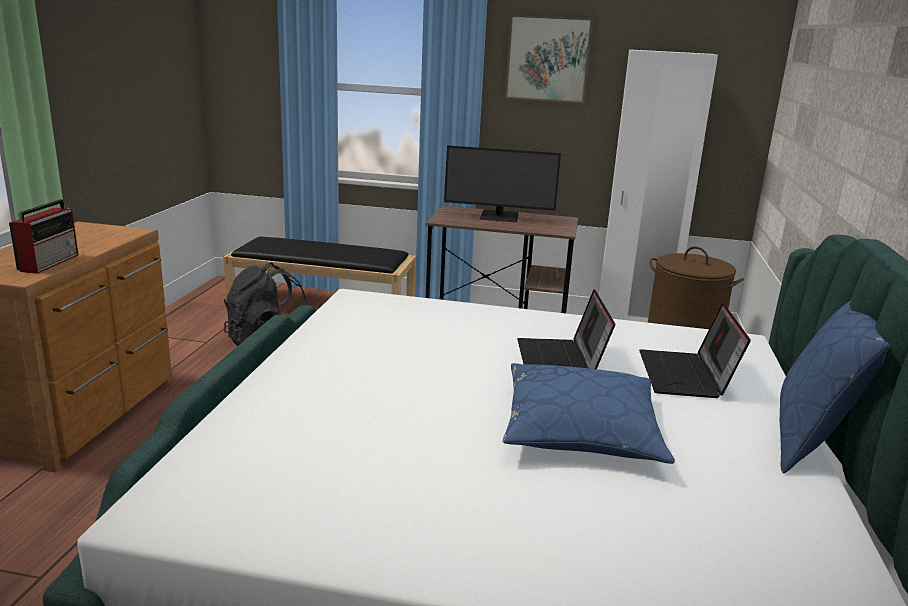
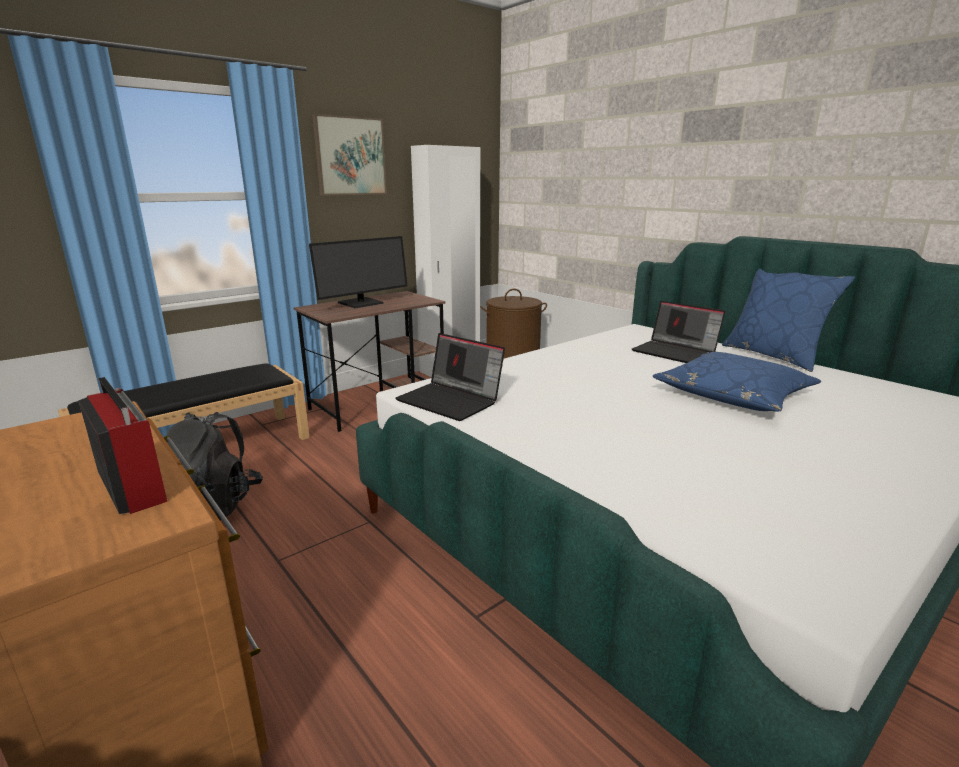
camera: 50 degrees left, 0 degrees up
(561, 362) = (625, 371): laptop -> laptop (451, 400)

